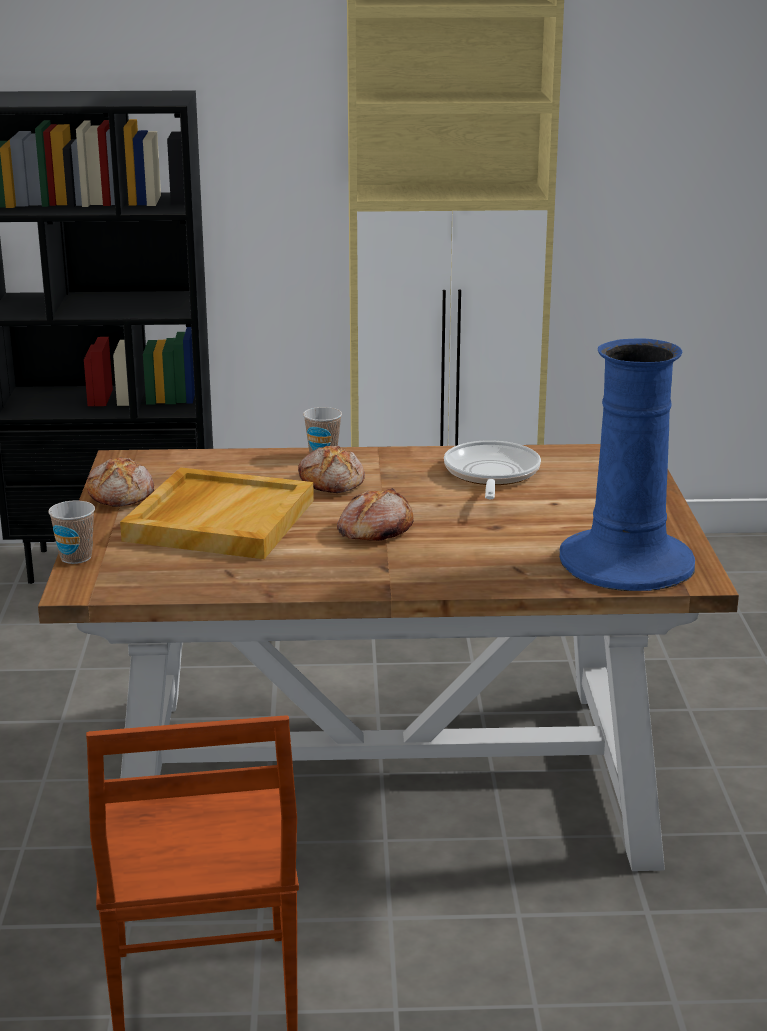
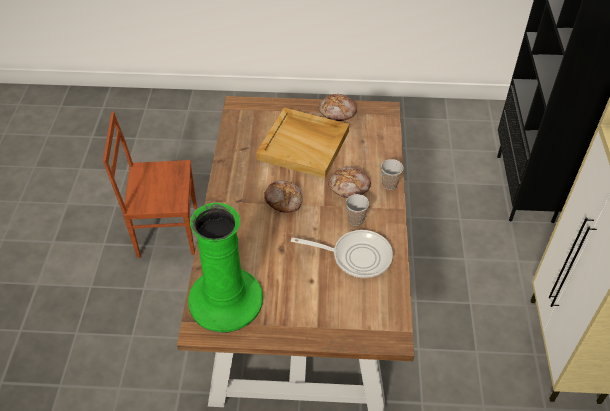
camera: 95 degrees right, 25 degrees up
(76, 557) = (269, 102): cup -> cup (355, 220)
(627, 563) = (225, 300): blue vase -> green vase

